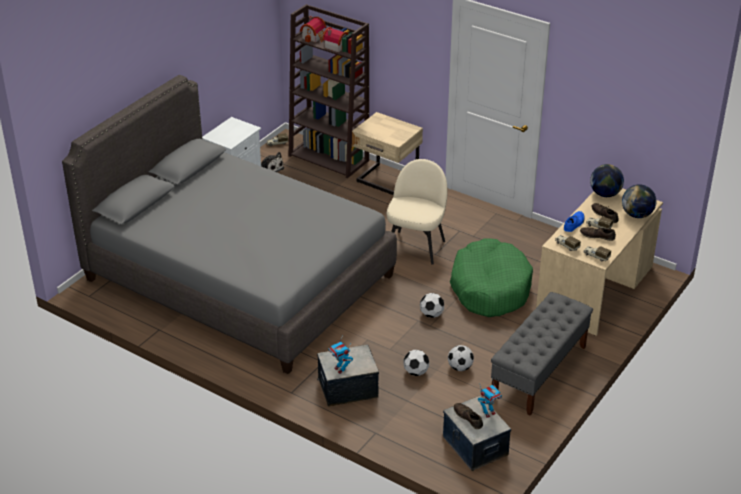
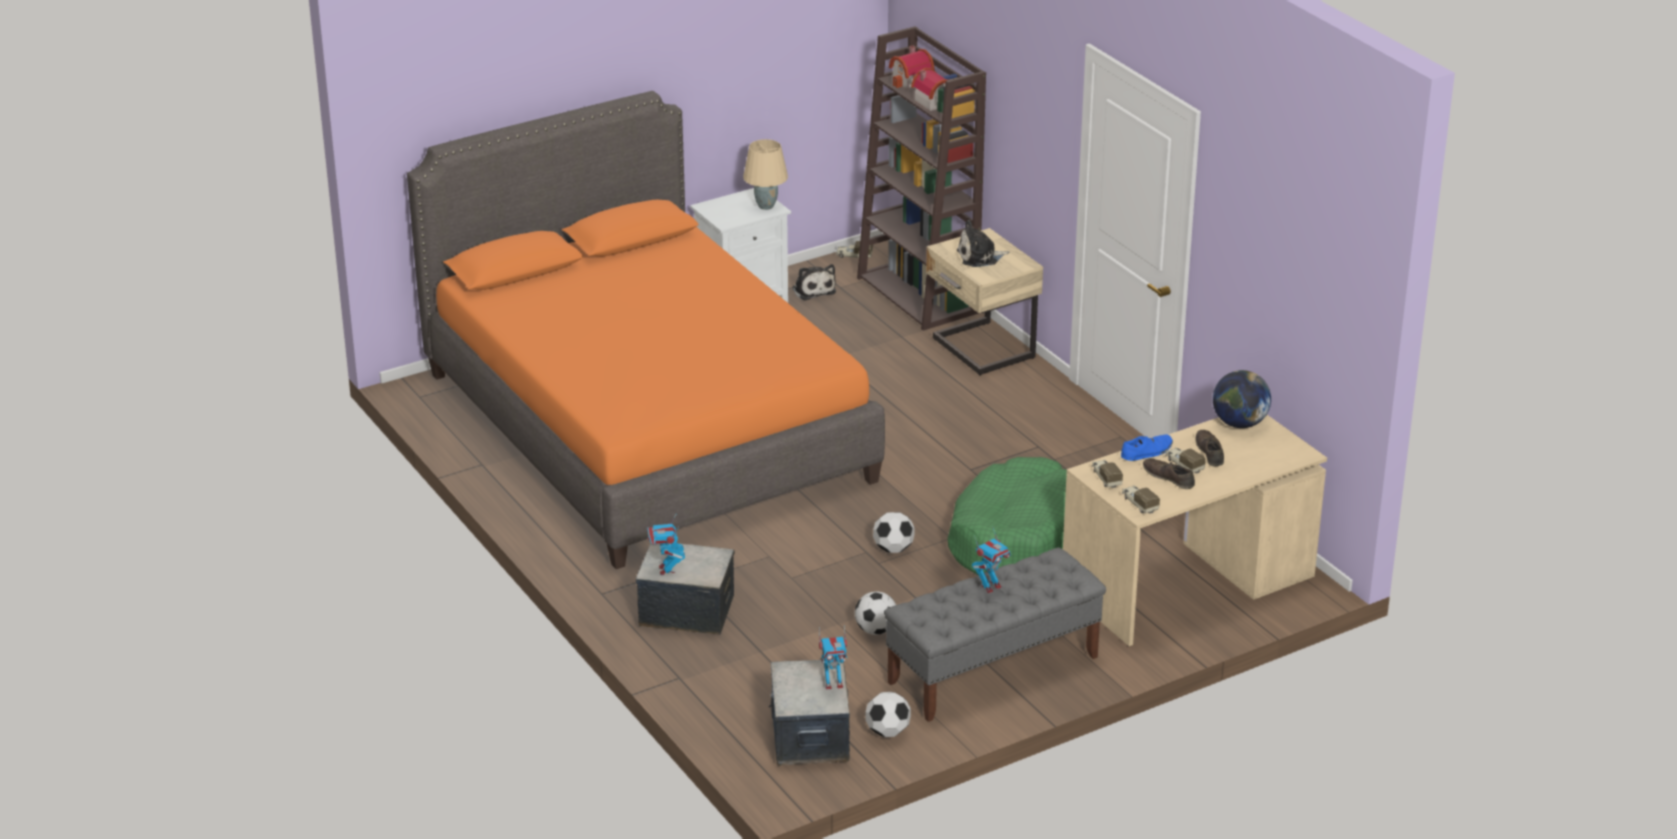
camera: 25 degrees right, 5 degrees down
(239, 278) = (647, 427): grey bed -> orange bed
(244, 127) = (766, 206): none -> beige table lamp
(385, 130) = (980, 257): none -> plush toy
(416, 246) = (950, 451): beige chair -> none
(416, 372) = (804, 618): football -> football (887, 732)
(468, 418) = (798, 681): brown shoe -> none
(538, 327) = (990, 587): none -> toy robot
(637, 215) = (1264, 465): globe -> none

